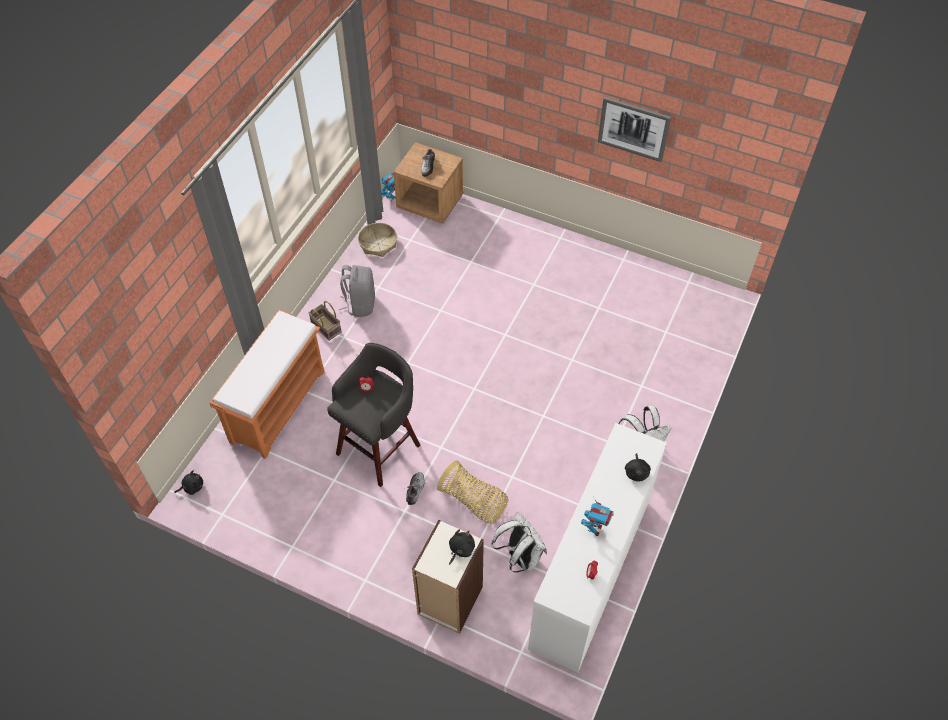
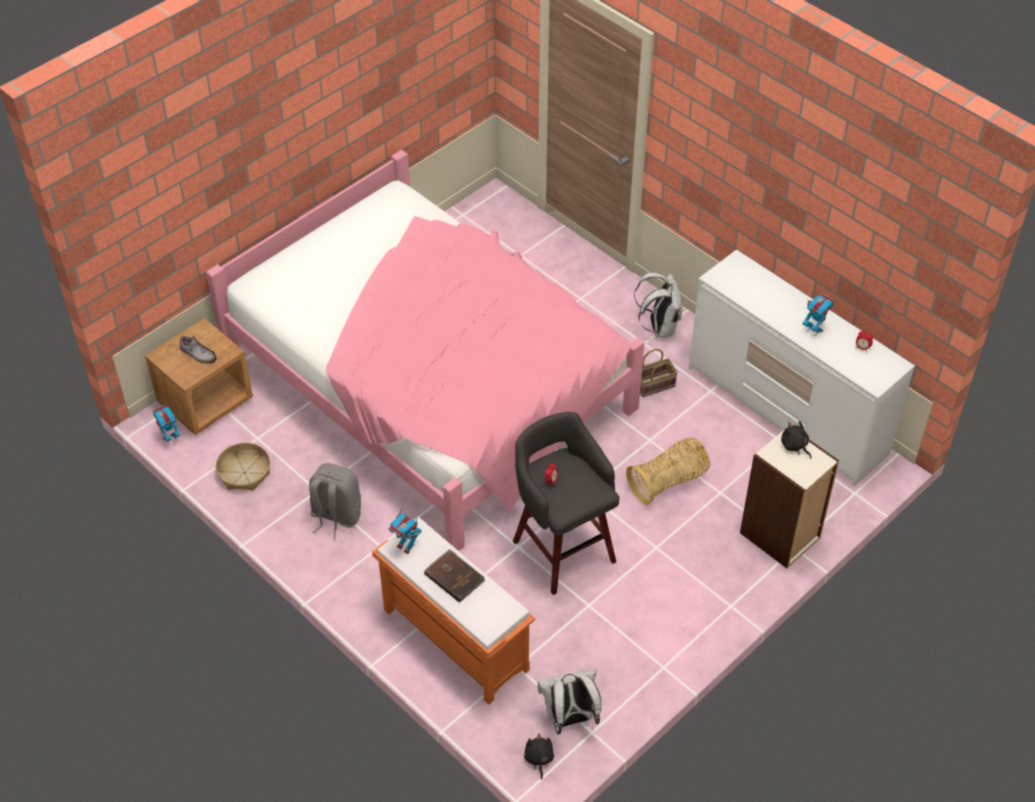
camera: 70 degrees left, 5 degrees down
(267, 361) = (454, 576): none -> brown book
(285, 325) = (406, 546): none -> toy robot
(325, 328) = (354, 562): basket -> basket (654, 386)
(415, 489) = (632, 530): shoe -> none
(503, 318) = (431, 384): none -> pink bed
(520, 556) = (748, 462): white backpack -> white backpack (570, 718)
(633, 128) = (363, 107): picture -> none
(636, 472) = (762, 281): black plush toy -> none

